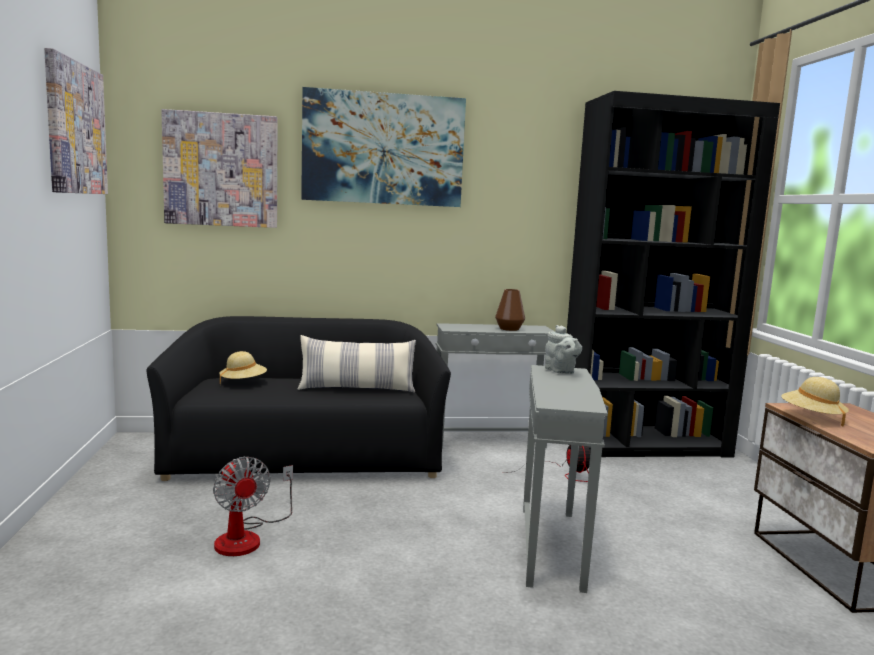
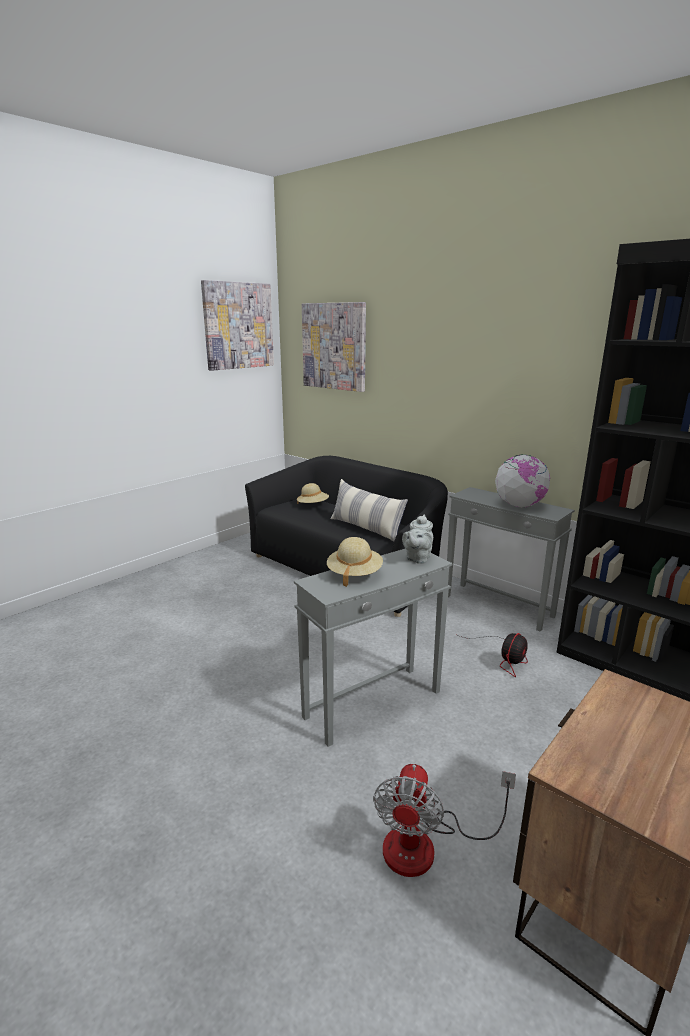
camera: 50 degrees right, 10 degrees up
(247, 537) = (234, 605): fan -> fan (426, 845)
(383, 149) = (438, 324): picture -> none
(509, 329) = (519, 505): brown vase -> globe
(812, 417) = (603, 707): beige hat -> beige hat (354, 574)

